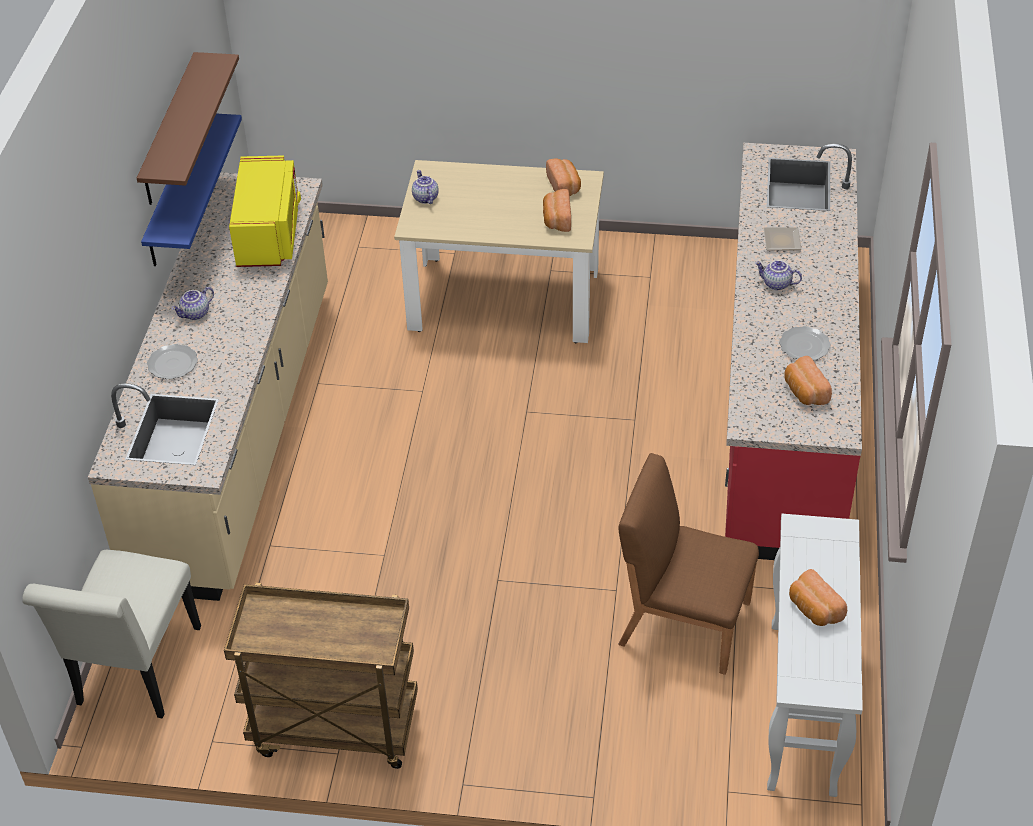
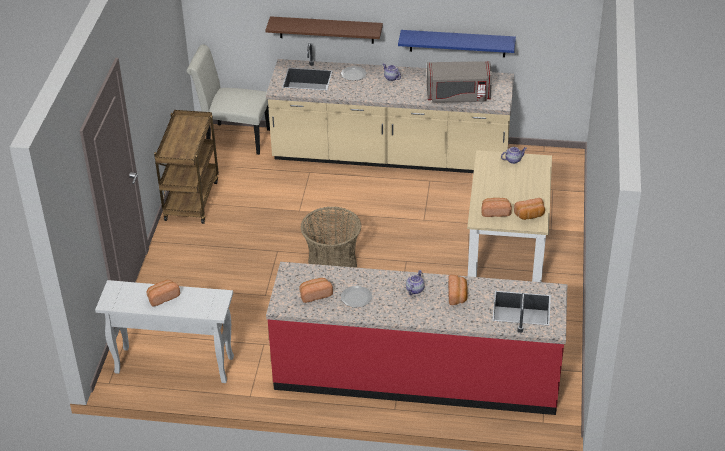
camera: 90 degrees right, 5 degrees down
(169, 131) = (470, 16): brown shelf -> brown shelf (326, 30)
(268, 234) = (458, 96): yellow microwave -> grey microwave
(533, 503) = (332, 264): none -> basket
(683, 621) = (240, 321): brown chair -> none
(783, 241) = (457, 295): plate -> bread

